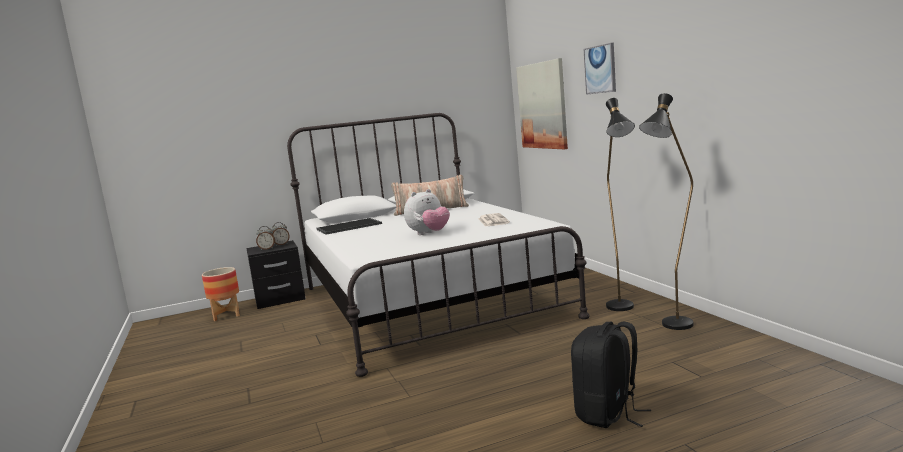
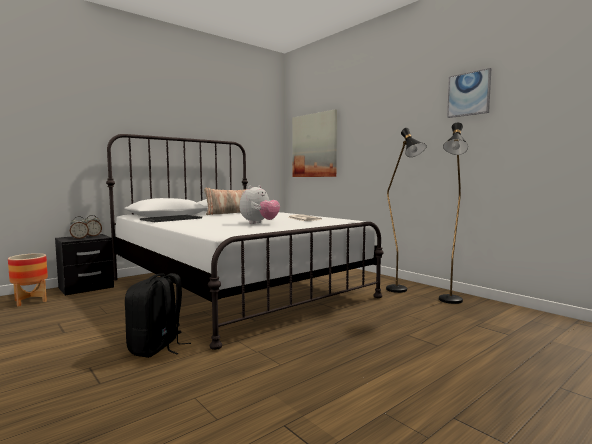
camera: 20 degrees left, 5 degrees down
(600, 69) = (373, 116): picture -> picture (469, 94)
(608, 414) = (473, 367): black backpack -> black backpack (157, 348)

